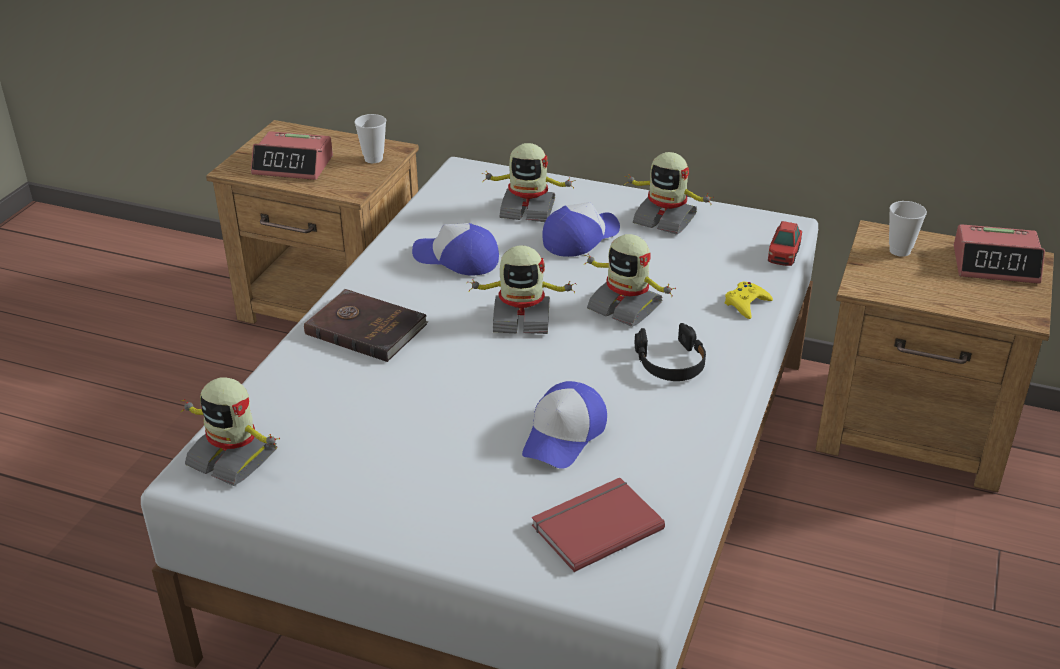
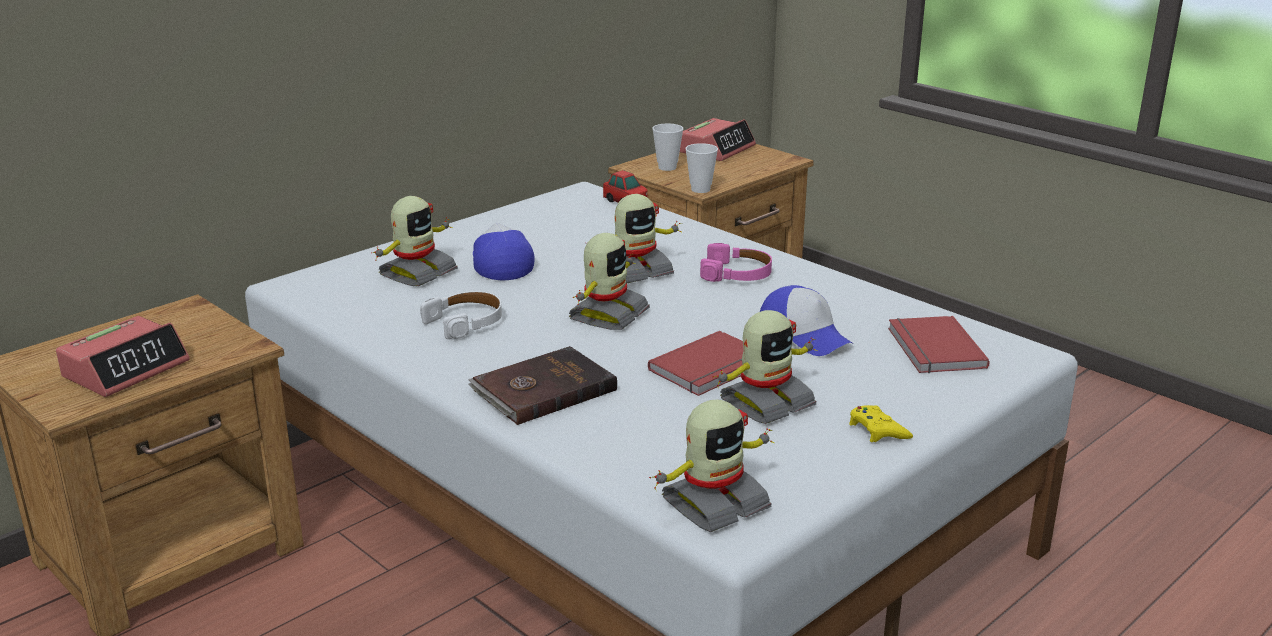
camera: 65 degrees left, 10 degrees down
(373, 159) = (192, 321): cup -> cup (700, 189)
(456, 259) = (465, 322): cap -> white headphones
(458, 399) = (712, 368): none -> red book
(665, 219) = (514, 226): toy robot -> toy robot (765, 402)
(671, 363) = (737, 273): black headphones -> pink headphones
(746, 304) = (681, 230): yellow game controller -> yellow game controller (877, 430)

